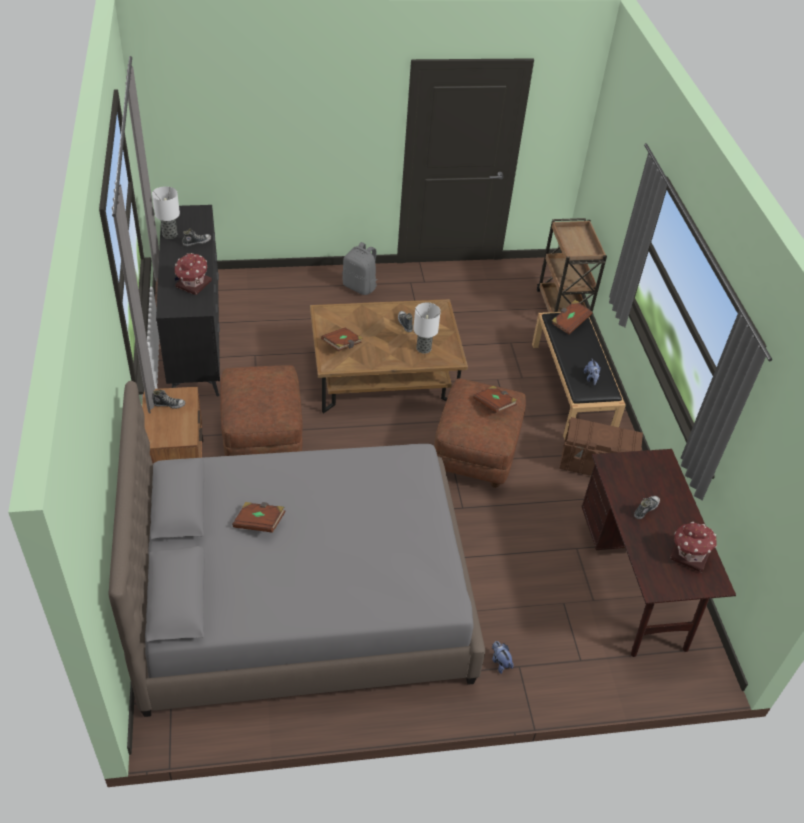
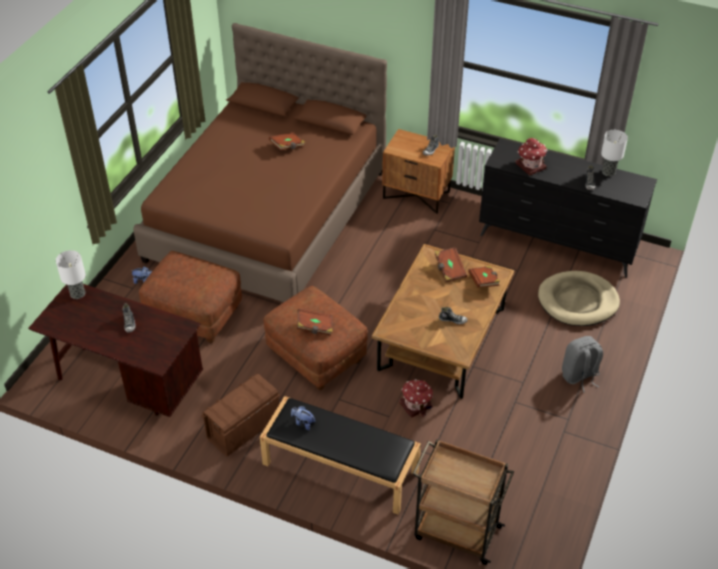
camera: 125 degrees right, 0 degrees up
(262, 436) = (421, 244): brown ottoman -> brown ottoman (195, 315)
(270, 308) = (577, 301): none -> beige dog bed
(303, 595) = (268, 215): grey bed -> brown bed
(423, 348) = (413, 317): table lamp -> table lamp (78, 294)
(569, 322) = (385, 452): brown book -> brown book (484, 282)
(688, 555) = (76, 322): toy house -> toy house (416, 404)

